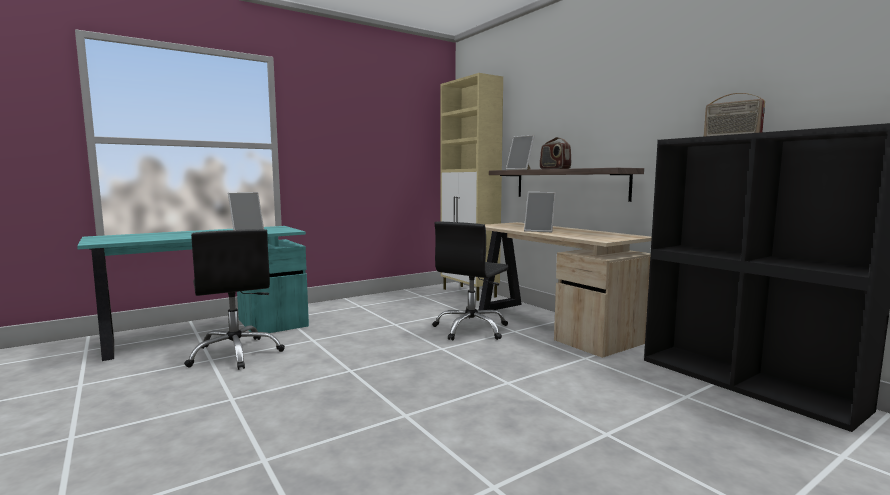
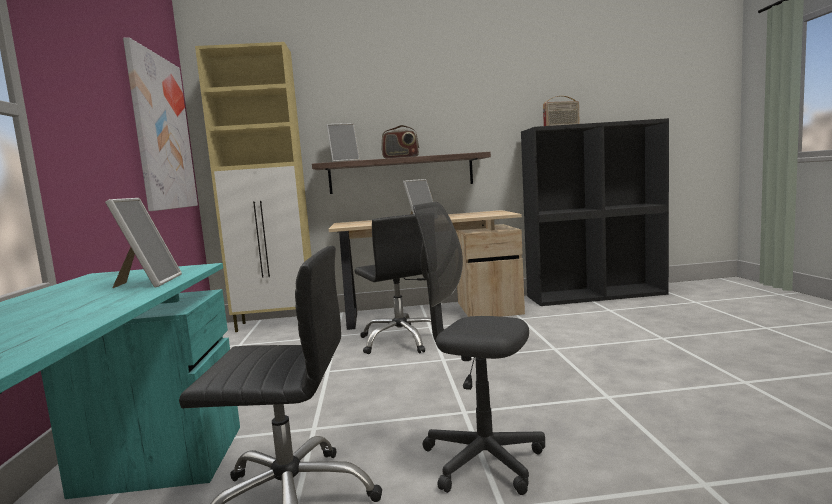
camera: 60 degrees left, 0 degrees up
(284, 386) = (483, 460): none -> grey office chair
(410, 146) = (161, 133): none -> picture

